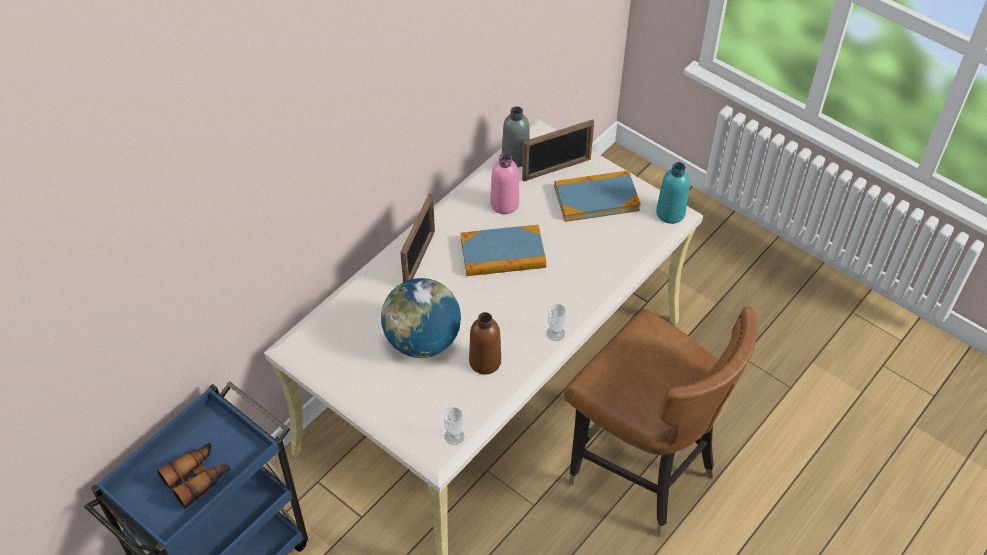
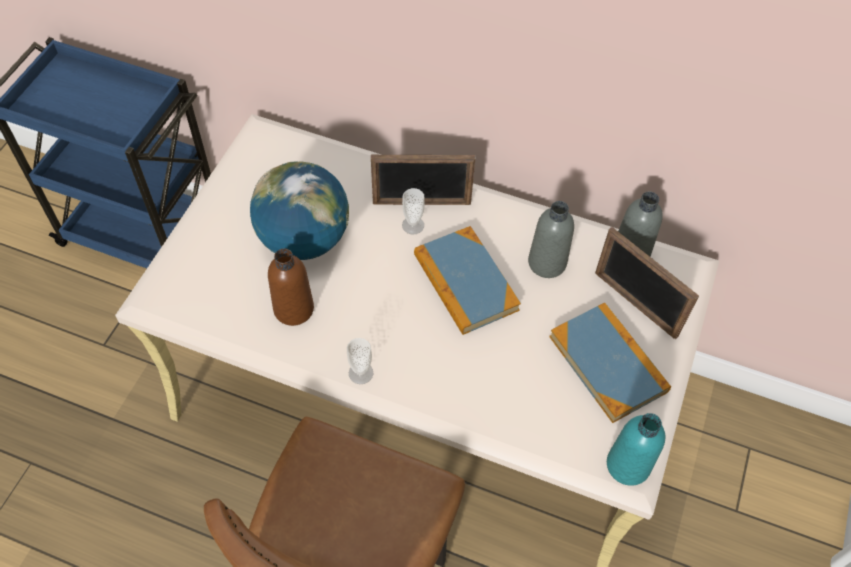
camera: 70 degrees right, 5 degrees up
(198, 478) = (83, 110): binoculars -> none
(454, 436) = (179, 308): cup -> cup (413, 225)
(504, 204) = (547, 263): pink bottle -> grey bottle

